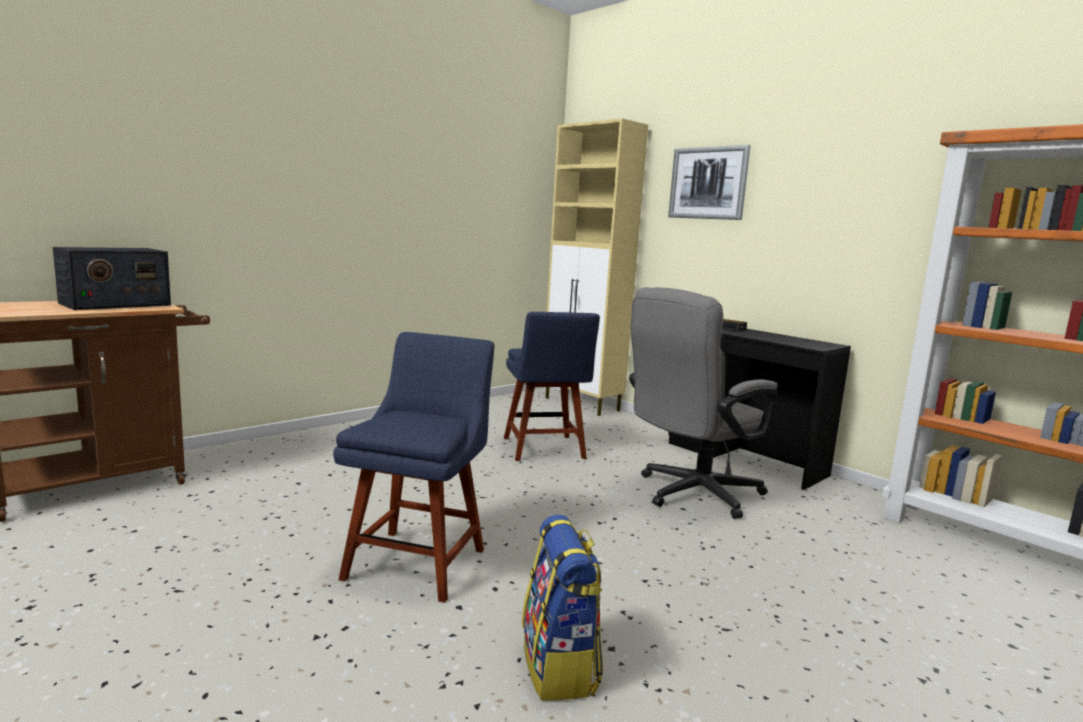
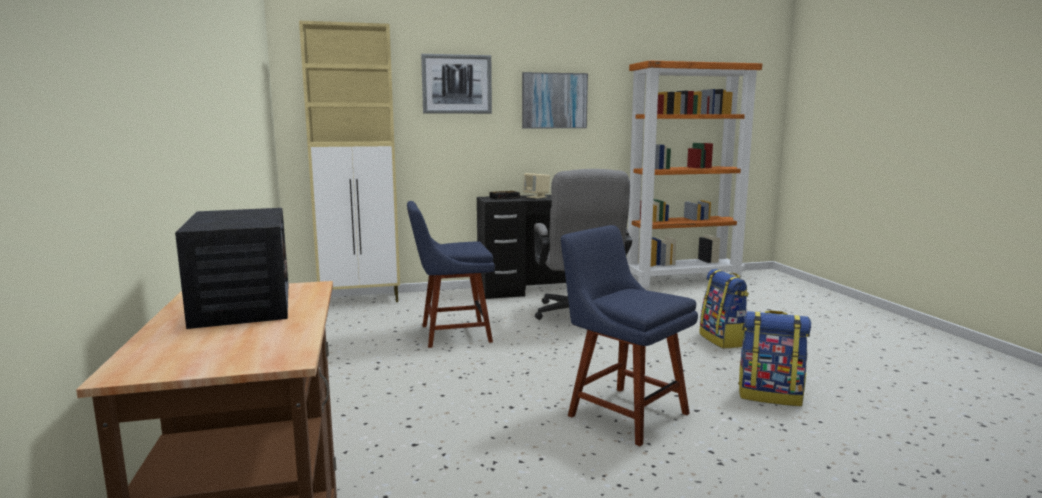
camera: 60 degrees left, 0 degrees up
(544, 449) = (451, 334): blue chair -> blue chair turned 150 degrees clockwise
(753, 607) = (723, 340): none -> backpack
(763, 335) = (536, 197): none -> beige speaker
(828, 204) = (554, 100): none -> picture

